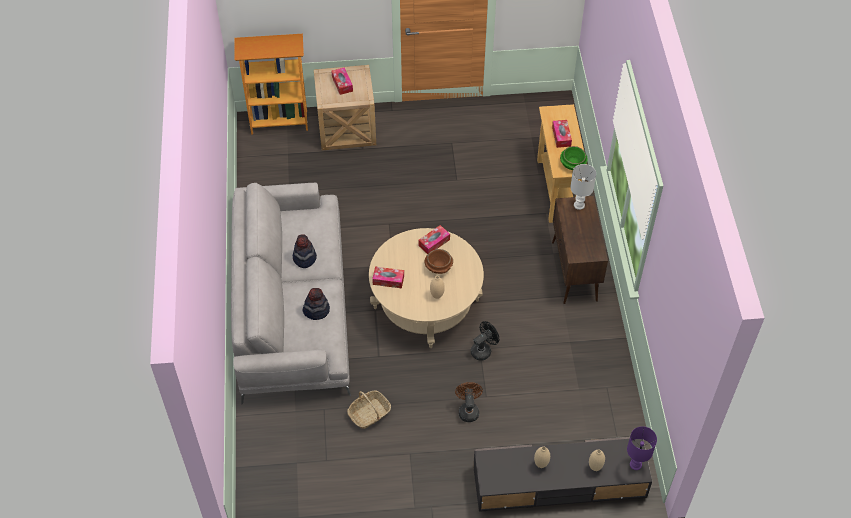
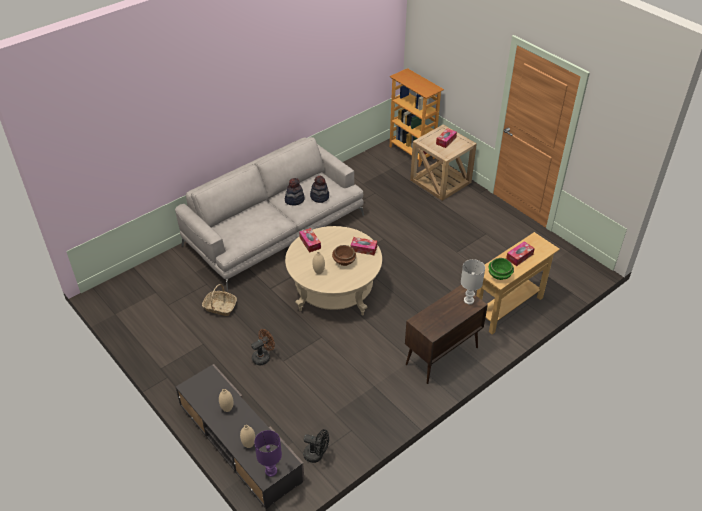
camera: 55 degrees right, 10 degrees down
(316, 310) = (257, 225): hat -> hat (319, 197)
(483, 350) = (322, 339): black fan -> black fan (316, 455)

